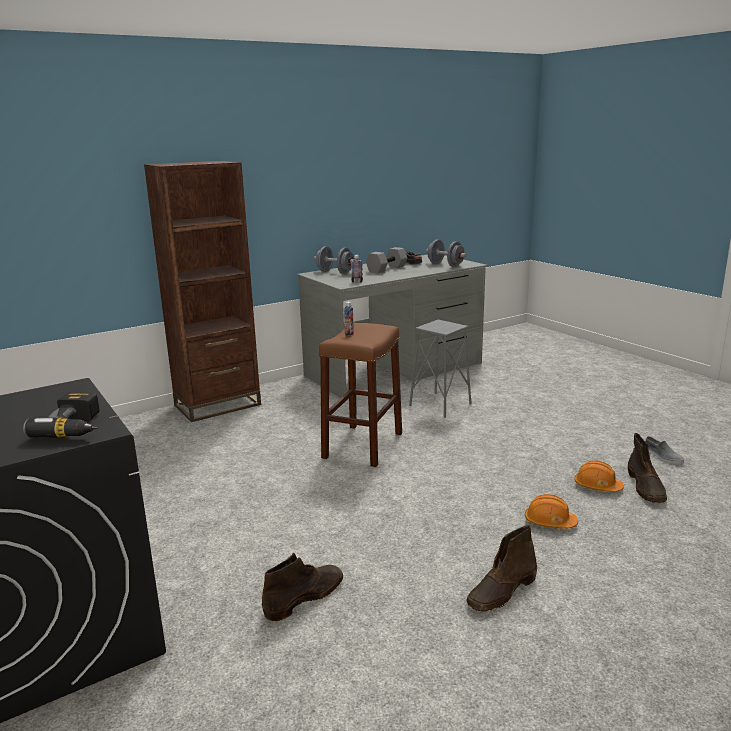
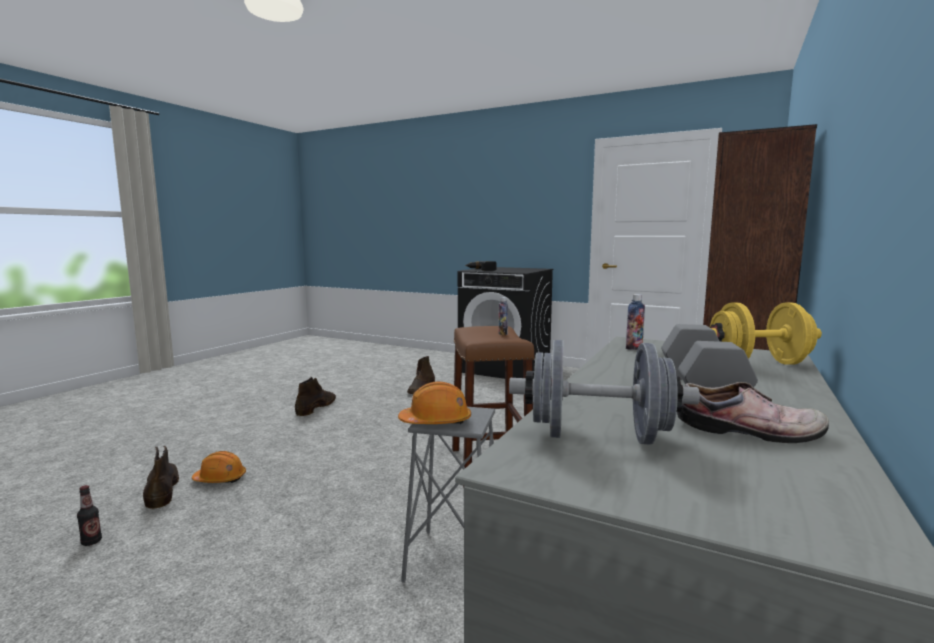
camera: 150 degrees right, 10 degrees down
(335, 272) = (758, 363): grey dumbbell -> yellow dumbbell
(549, 522) = (280, 442): orange hard hat -> orange hard hat (436, 422)
(662, 456) = (91, 542): grey shoe -> bottle

